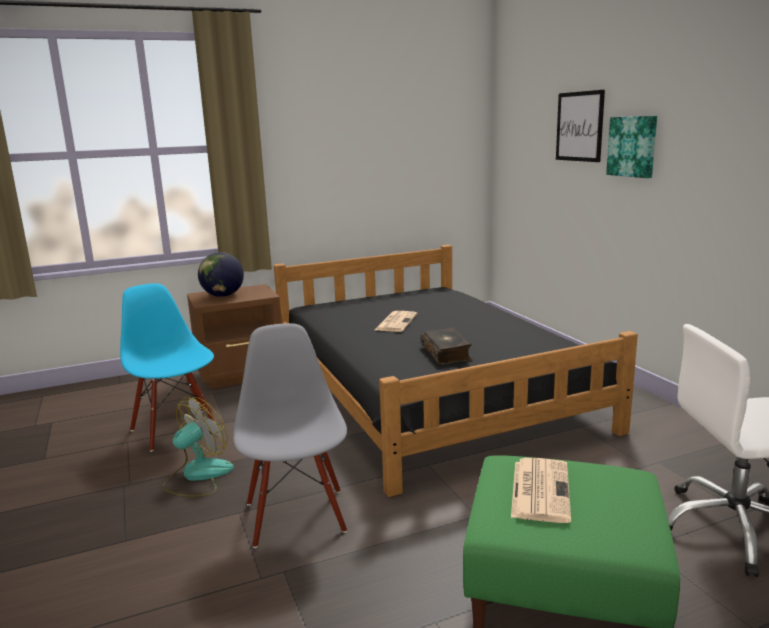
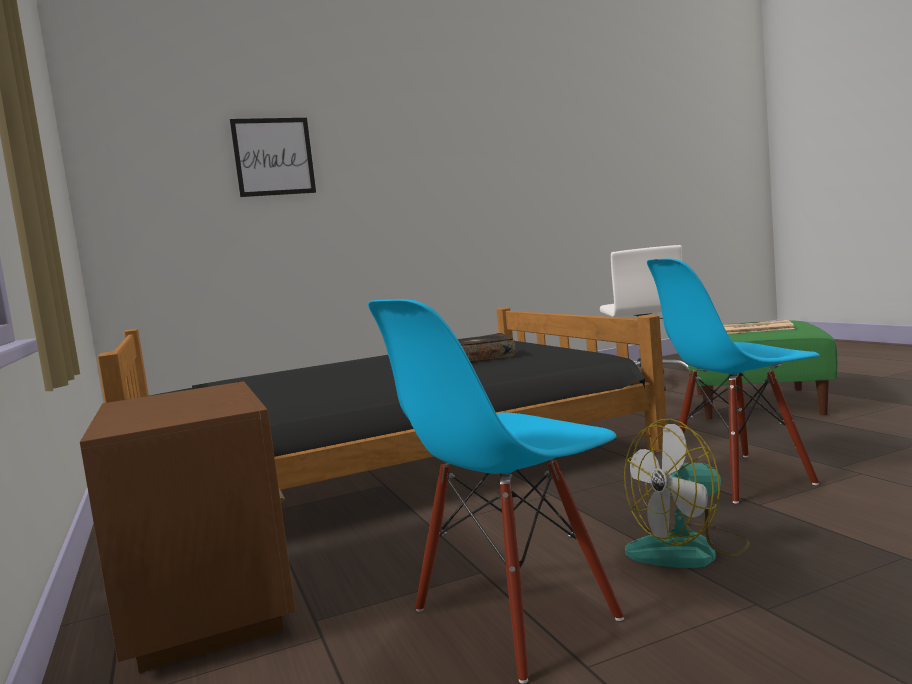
camera: 90 degrees left, 10 degrees down
(197, 476) = (688, 549): fan -> fan turned 60 degrees counterclockwise
(222, 295) = (175, 409): globe -> none
(297, 516) = (739, 477): grey chair -> blue chair
(396, 322) = (338, 382): newspaper -> none
(633, 146) = (357, 173): picture -> none

